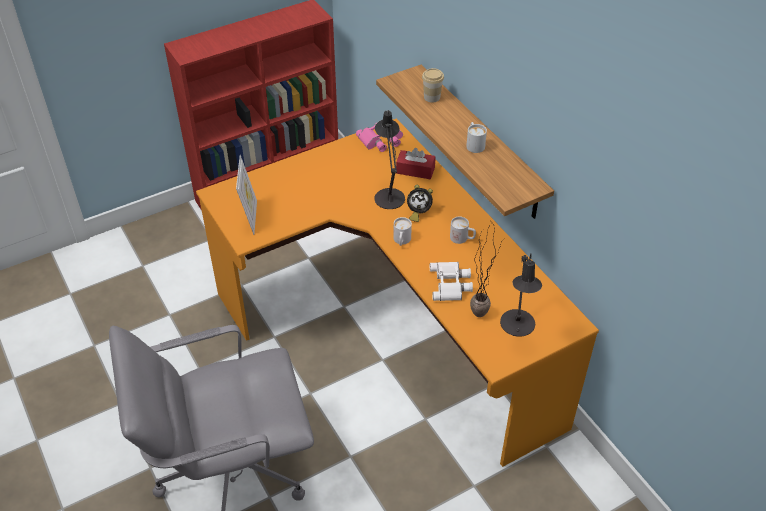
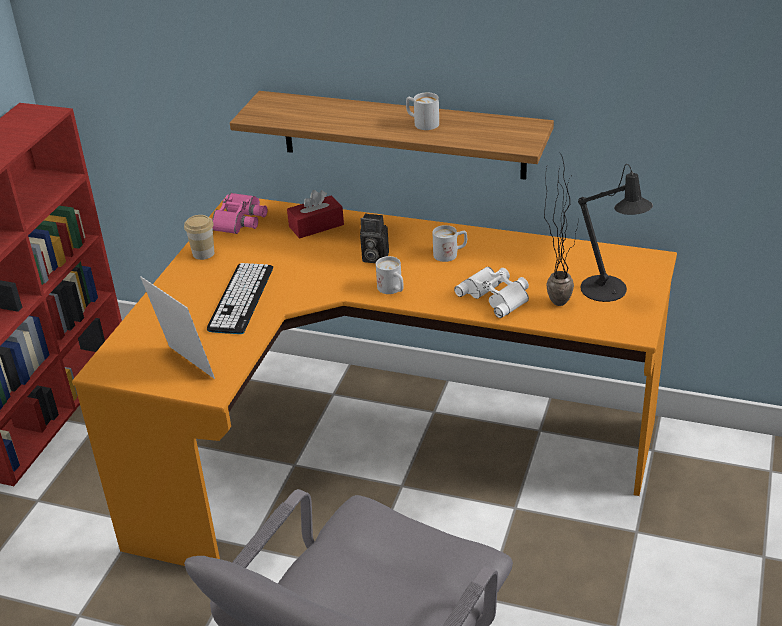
camera: 40 degrees left, 10 degrees down
(321, 194) = (241, 298): none -> keyboard
(389, 195) = (319, 260): black table lamp -> none
(418, 213) = (373, 258): alarm clock -> camera
(432, 97) = (316, 109): cup -> cup (203, 253)

